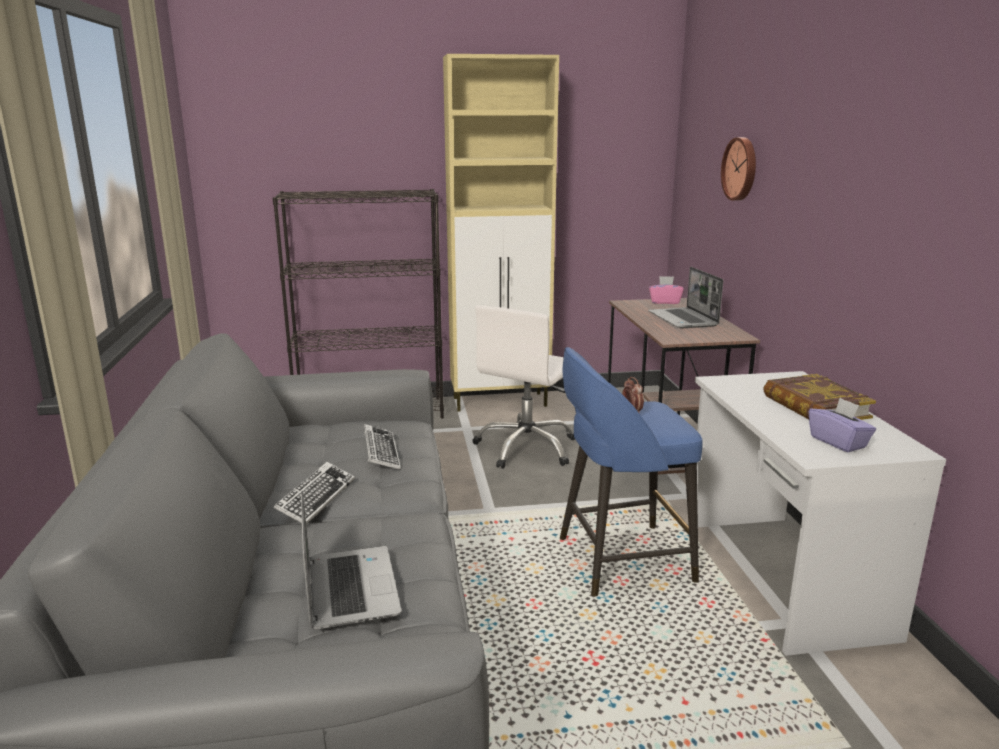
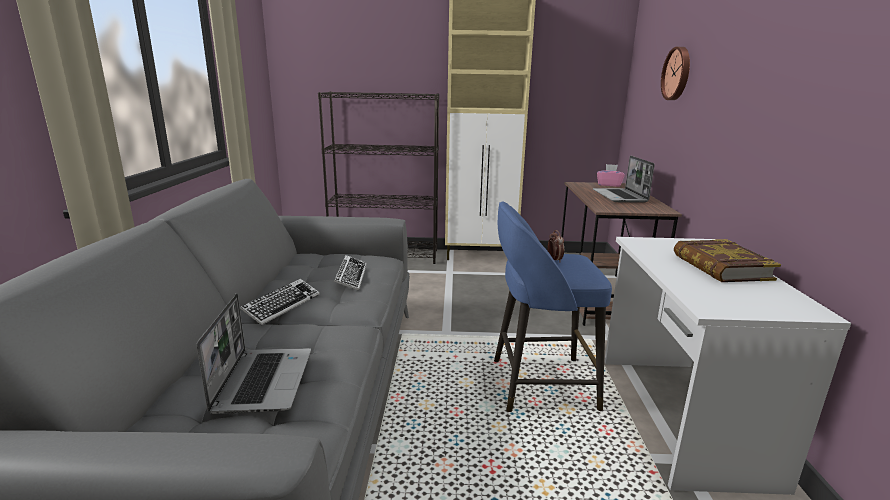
camera: 10 degrees right, 0 degrees up
(526, 448) = (489, 289): white office chair -> none
(838, 442) = (737, 298): purple tissue box -> none

